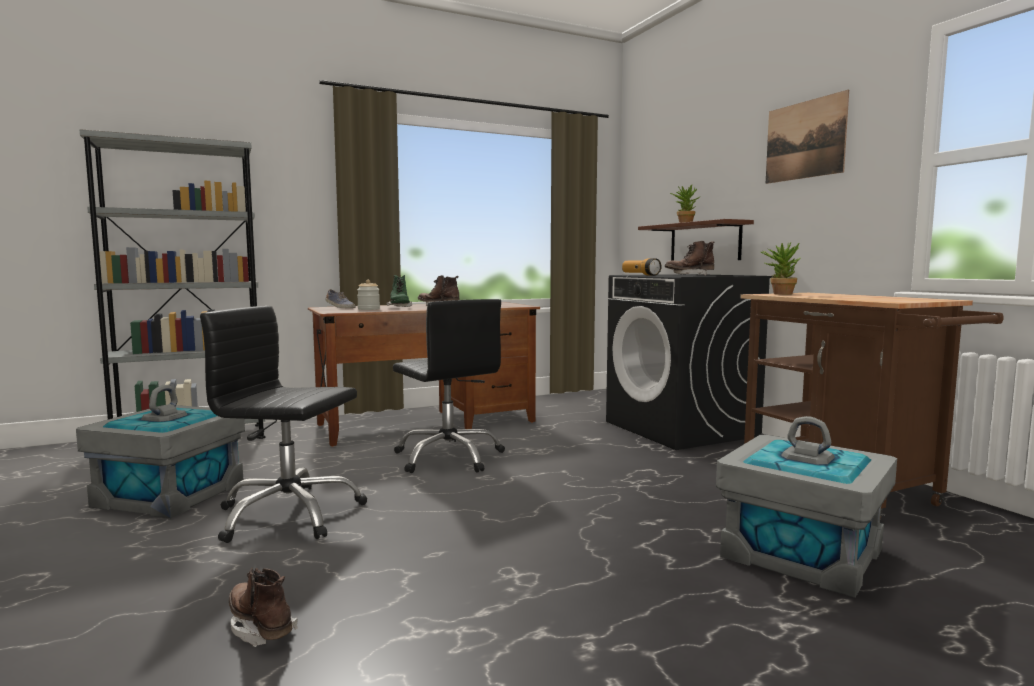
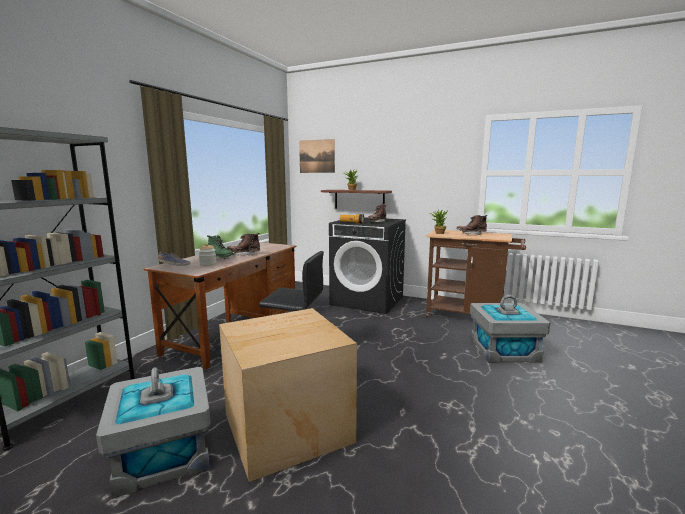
camera: 40 degrees left, 5 degrees up
(260, 627) = (414, 494): brown boot -> brown boot (471, 234)
(289, 514) = (285, 427): black office chair -> cardboard box
(805, 140) = (421, 154): picture -> picture (317, 156)

